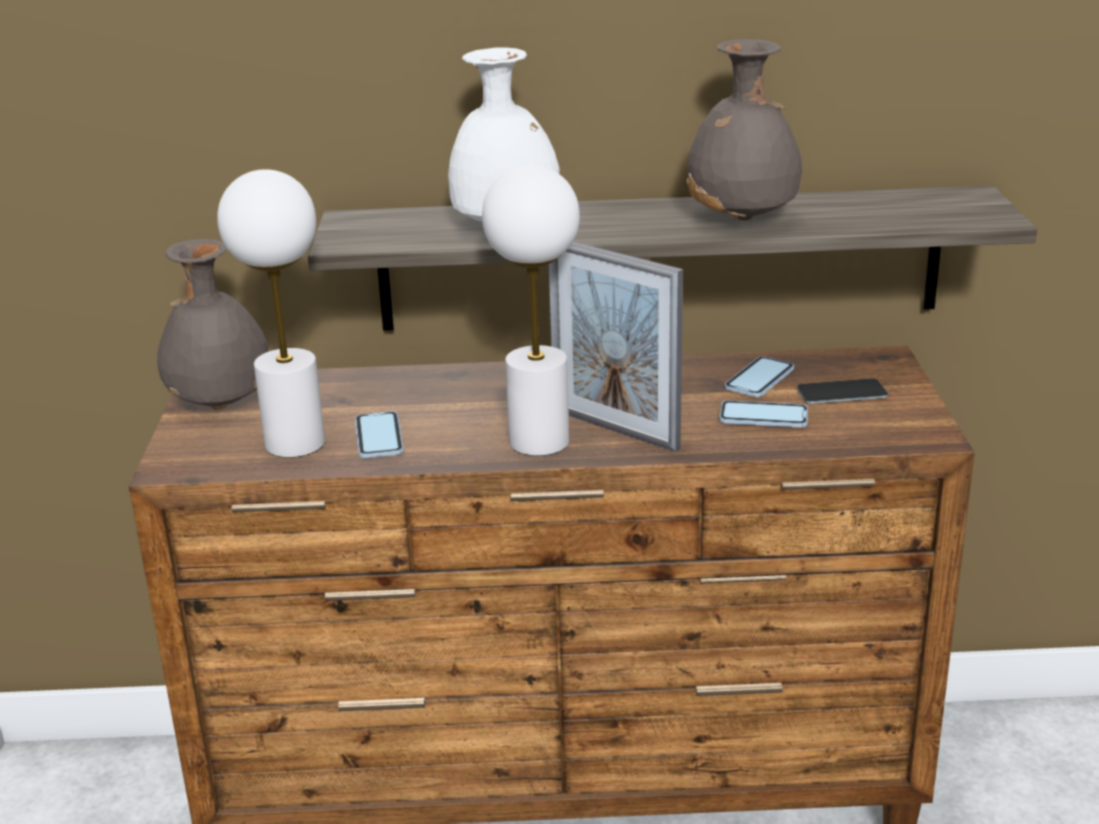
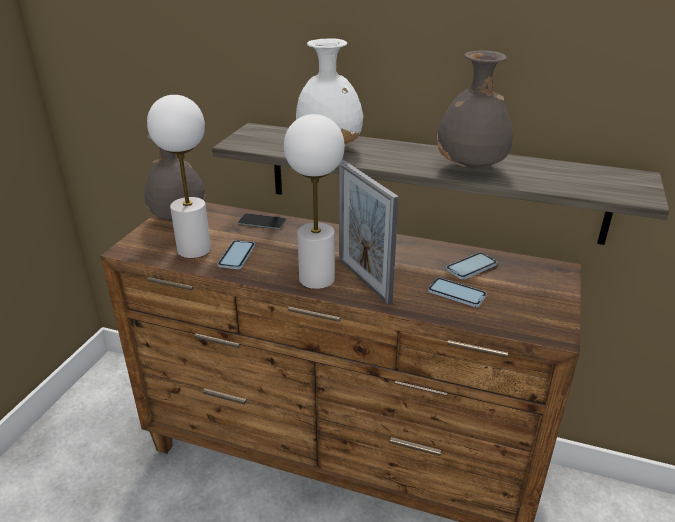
camera: 20 degrees right, 5 degrees up
(842, 393) = (516, 288): phone -> phone (262, 222)

